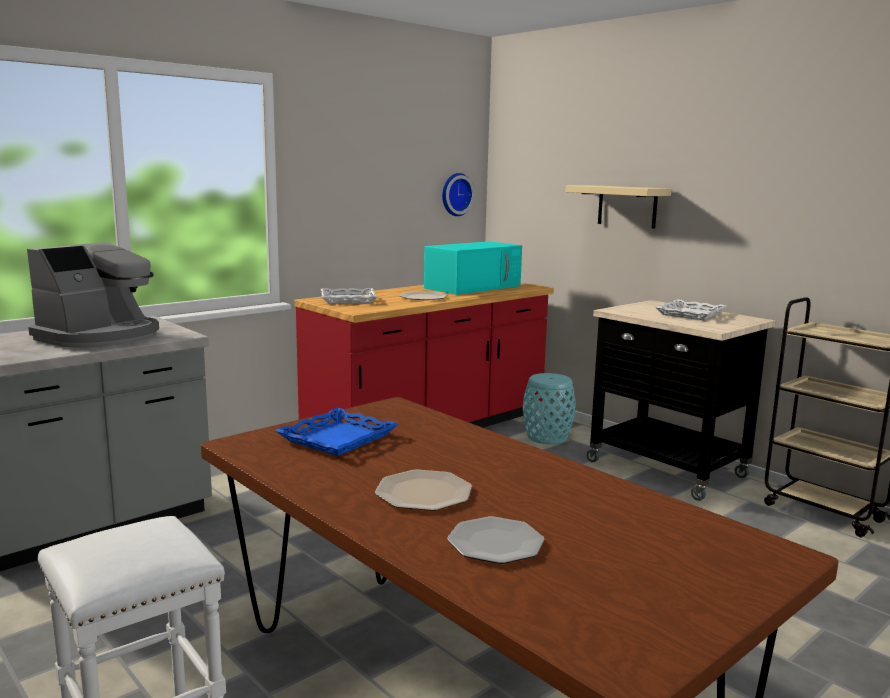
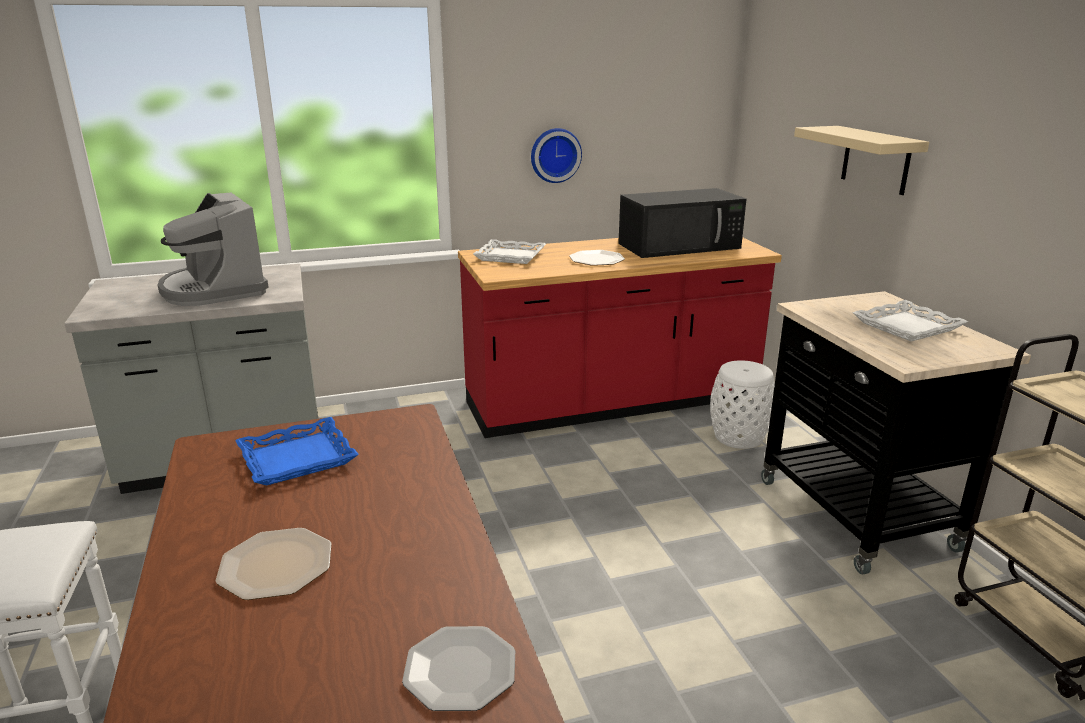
camera: 25 degrees right, 10 degrees up
(100, 336) = (214, 289): coffee machine -> coffee machine turned 90 degrees clockwise
(455, 194) = (689, 126): wall clock -> wall clock (555, 155)
(473, 287) = (680, 245): turquoise microwave -> black microwave
(495, 542) = (246, 671): plate -> plate (460, 670)
(547, 437) = (738, 437): turquoise stool -> white stool

